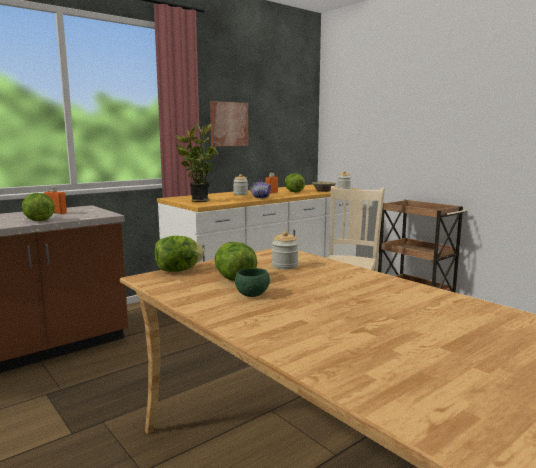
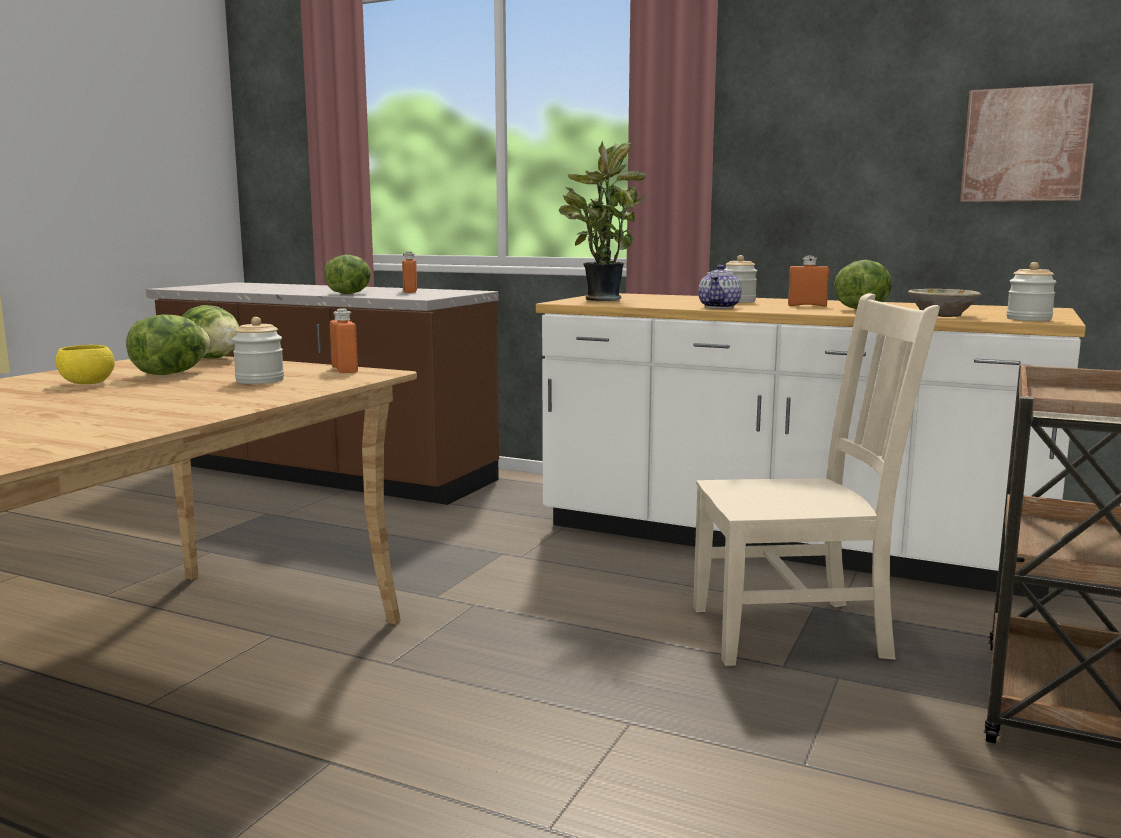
camera: 65 degrees right, 0 degrees up
(228, 124) = (814, 144): picture -> picture (1024, 145)
(252, 295) = (87, 383): green bowl -> yellow bowl
(265, 253) = (344, 370): none -> orange bottle

